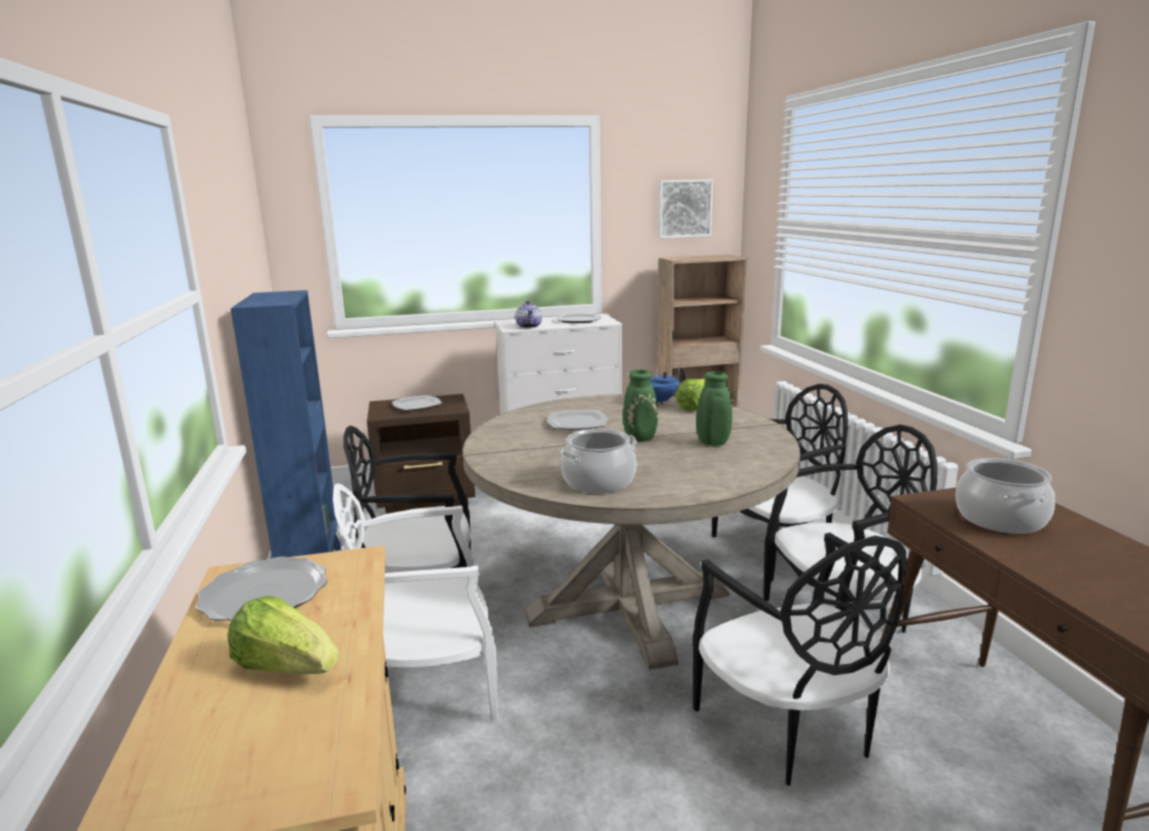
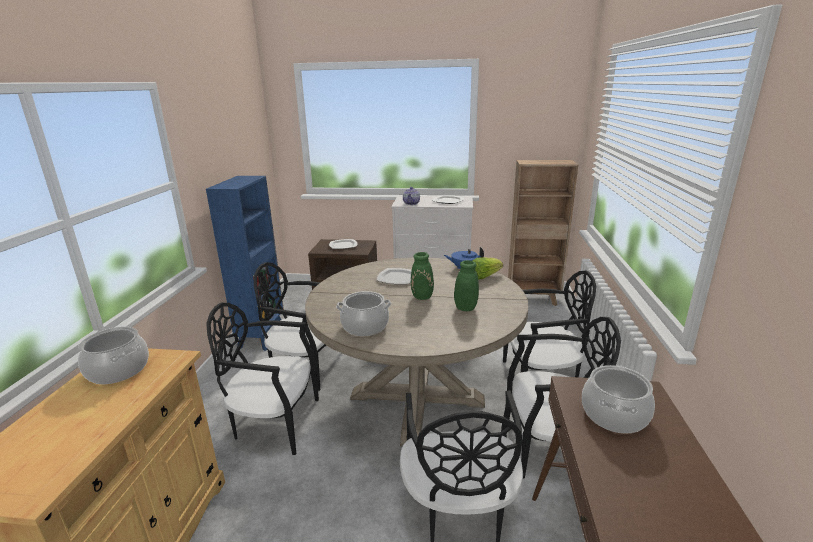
camera: 20 degrees right, 5 degrees up
(264, 594) = (118, 370): plate -> cooking pot
(286, 667) = (83, 419): lettuce -> none
(429, 685) = (275, 423): white chair -> black chair
(684, 208) = (539, 125): picture -> none

